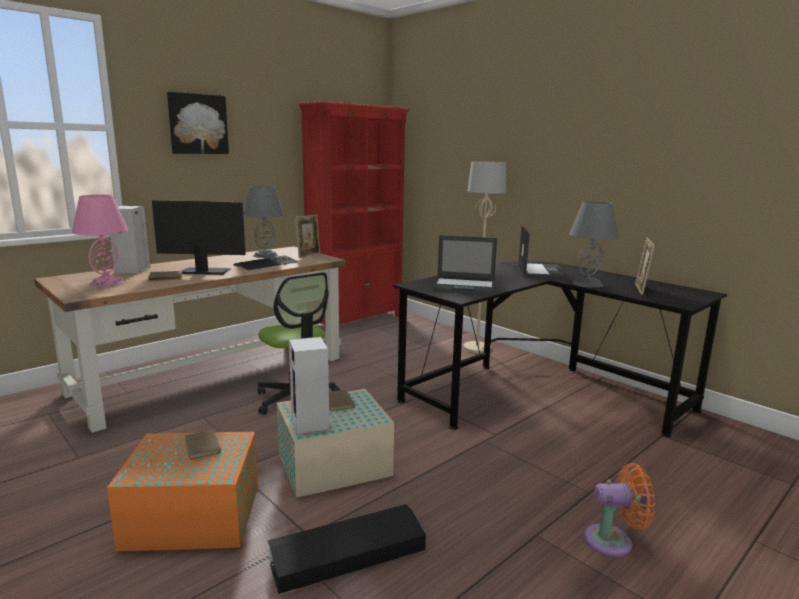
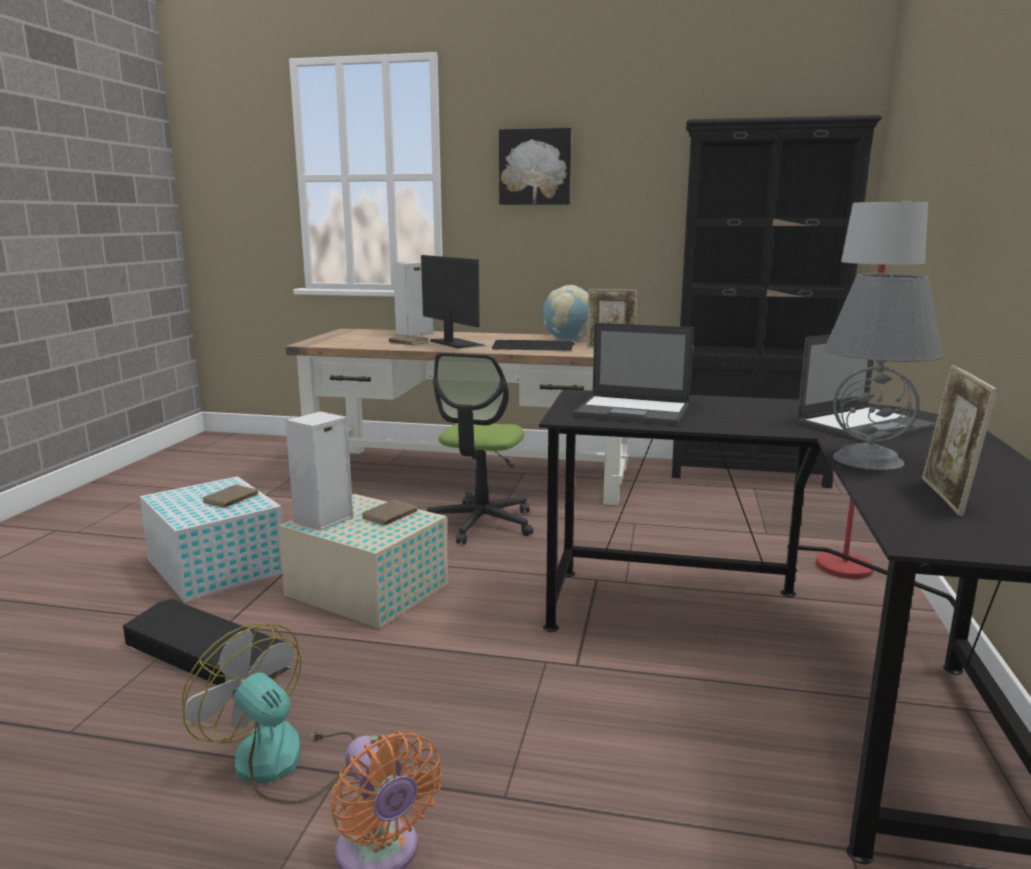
camera: 55 degrees right, 0 degrees up
(107, 282) = (361, 338): pink table lamp -> none
(191, 516) = (216, 566): orange storage box -> white storage box
(265, 255) = (569, 340): grey table lamp -> globe
(356, 320) = (749, 473): red bookcase -> black bookcase
(465, 287) = (634, 411): laptop -> laptop turned 45 degrees counterclockwise
(477, 348) = (843, 567): beige floor lamp -> red floor lamp
(513, 553) = (282, 763): none -> fan
(640, 290) = (947, 497): picture frame -> picture frame turned 60 degrees counterclockwise

